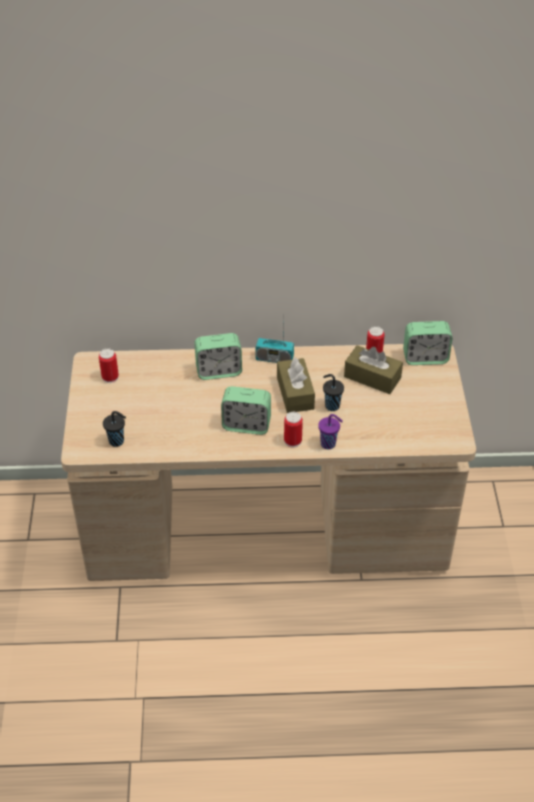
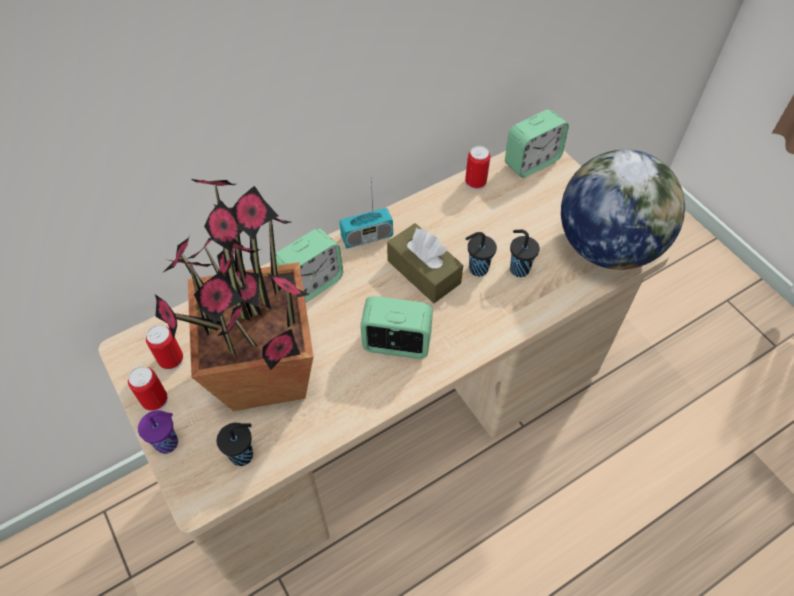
camera: 30 degrees left, 10 degrees up
(157, 407) = (264, 374): none -> potted plant
(246, 425) = (396, 344): alarm clock -> alarm clock turned 150 degrees counterclockwise
(292, 441) = (467, 339): can -> can (155, 400)
(329, 444) = (512, 322): purple cup -> purple cup (168, 443)
(359, 417) = (518, 269): none -> black cup
(372, 377) = (495, 211): brown tissue box -> none
(432, 429) = (606, 246): none -> globe

